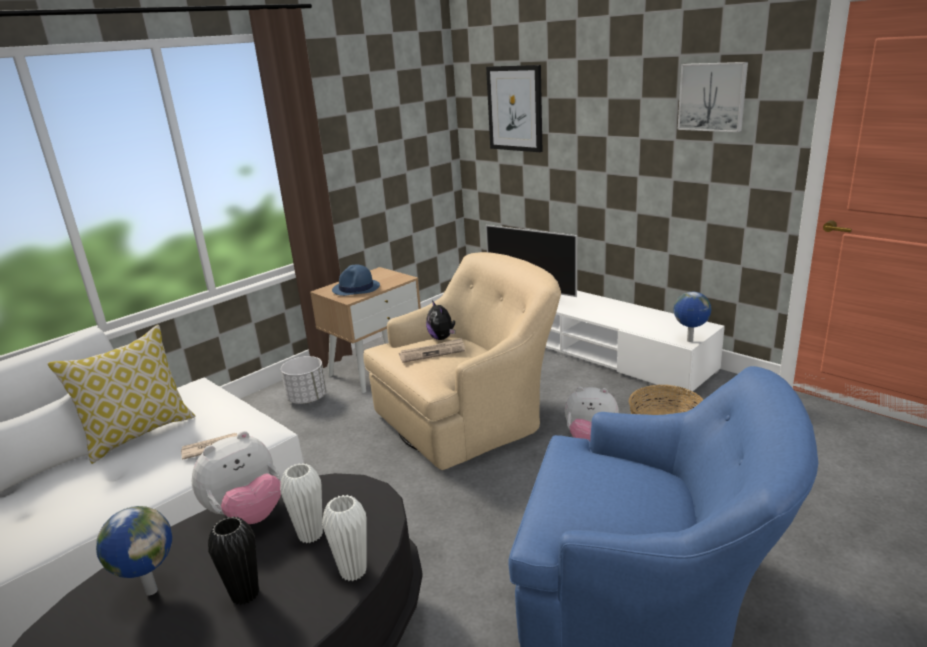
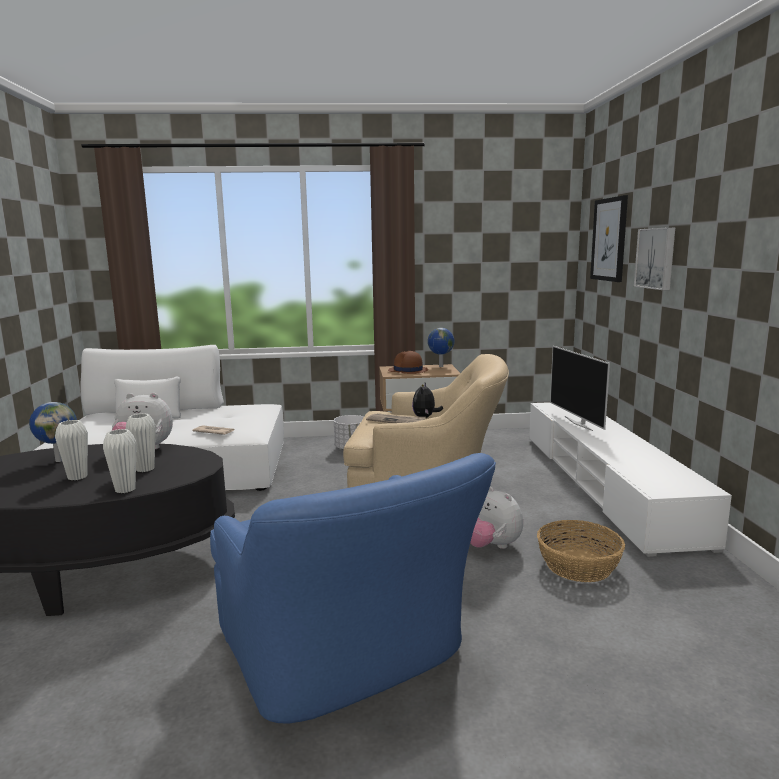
camera: 40 degrees right, 10 degrees down
(139, 433) = (203, 416): pillow -> none
(245, 594) = (77, 477): black vase -> white vase
(356, 288) = (408, 371): blue hat -> brown hat
(689, 341) = (661, 492): globe -> globe (440, 366)
(712, 97) = (742, 217): picture -> picture (656, 258)

